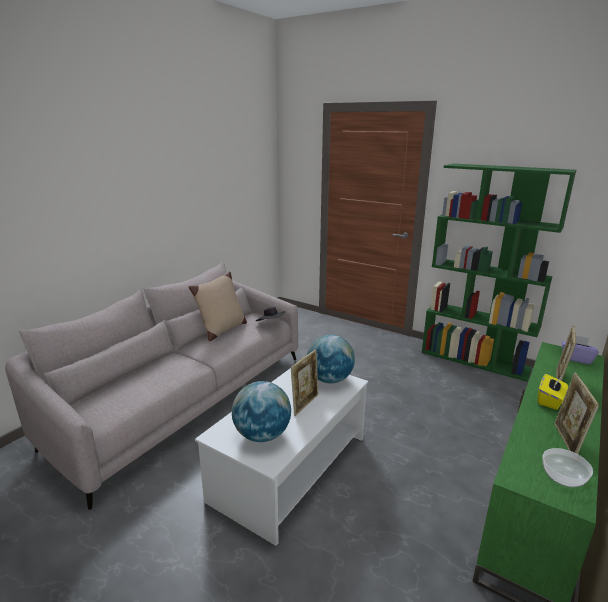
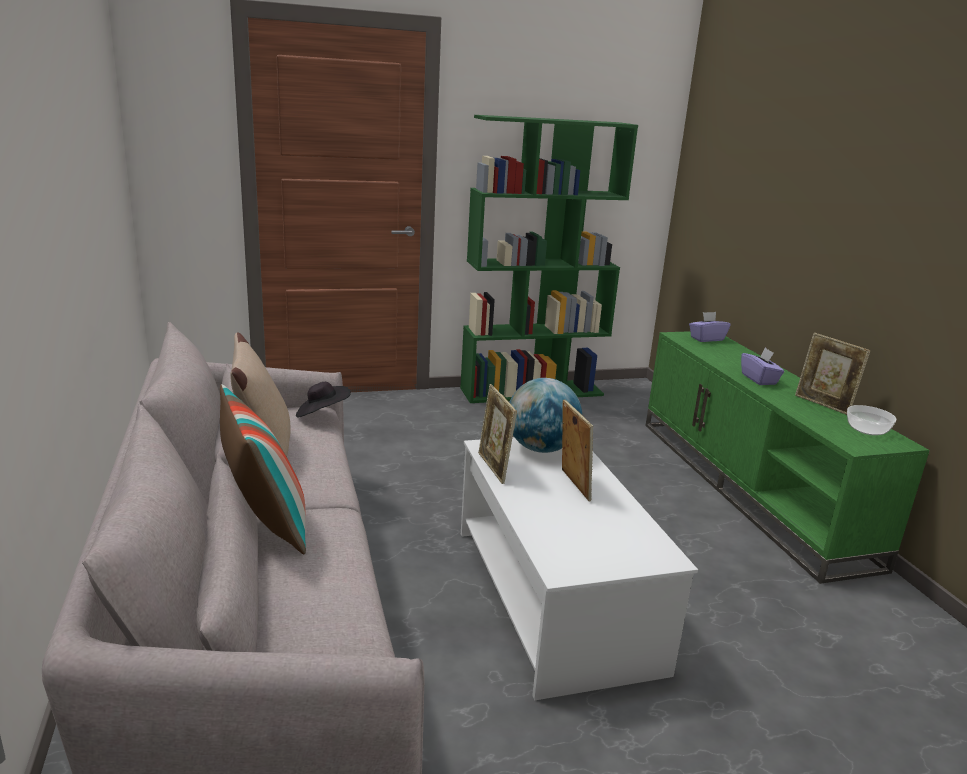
camera: 50 degrees left, 0 degrees up
(169, 358) = (265, 524): none -> pillow
(262, 435) = (603, 538): globe -> none
(550, 401) = (759, 379): yellow tissue box -> purple tissue box
(559, 379) = (730, 359): picture frame -> picture frame (494, 468)

